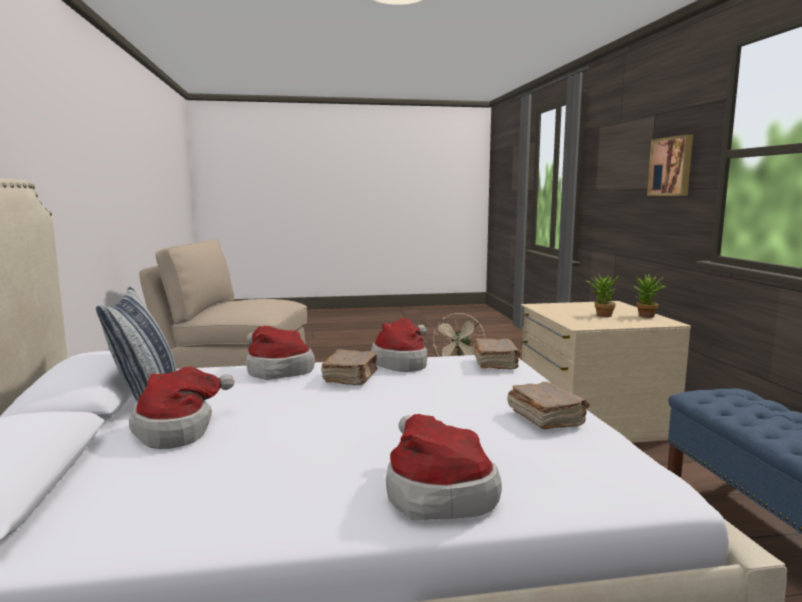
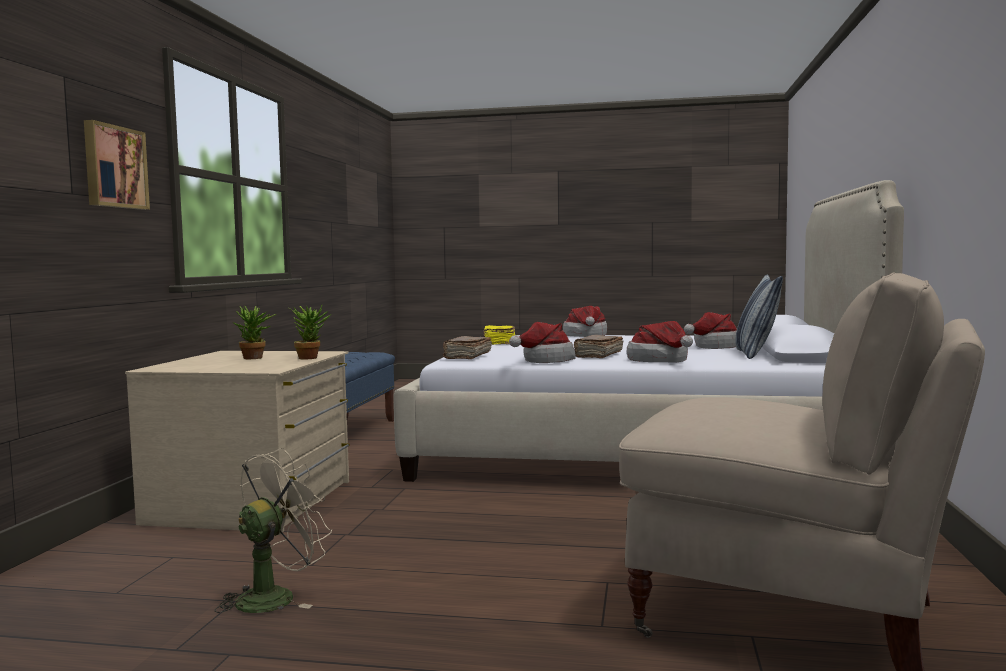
camera: 160 degrees left, 5 degrees down
(545, 418) = (498, 342): brown book -> yellow book
(646, 317) = (217, 356): potted plant -> potted plant (311, 357)

